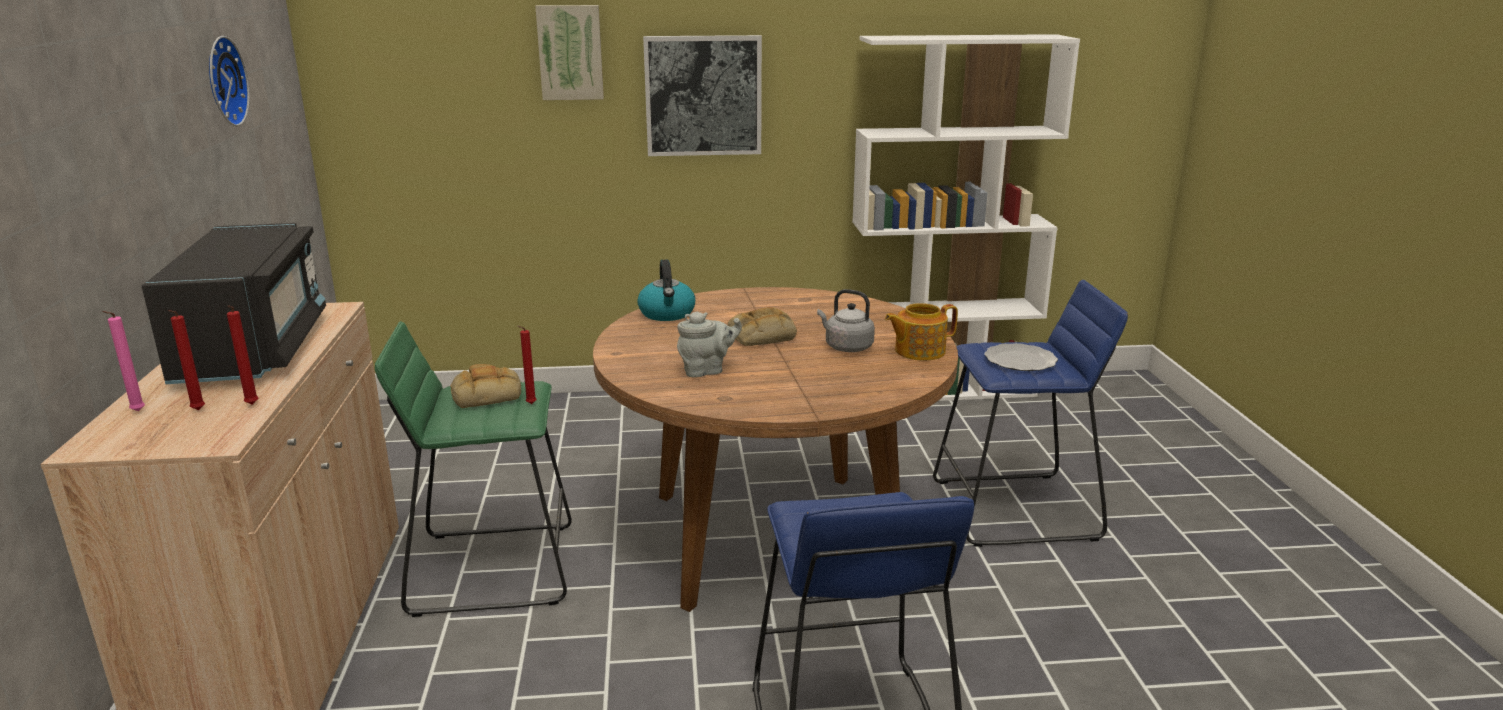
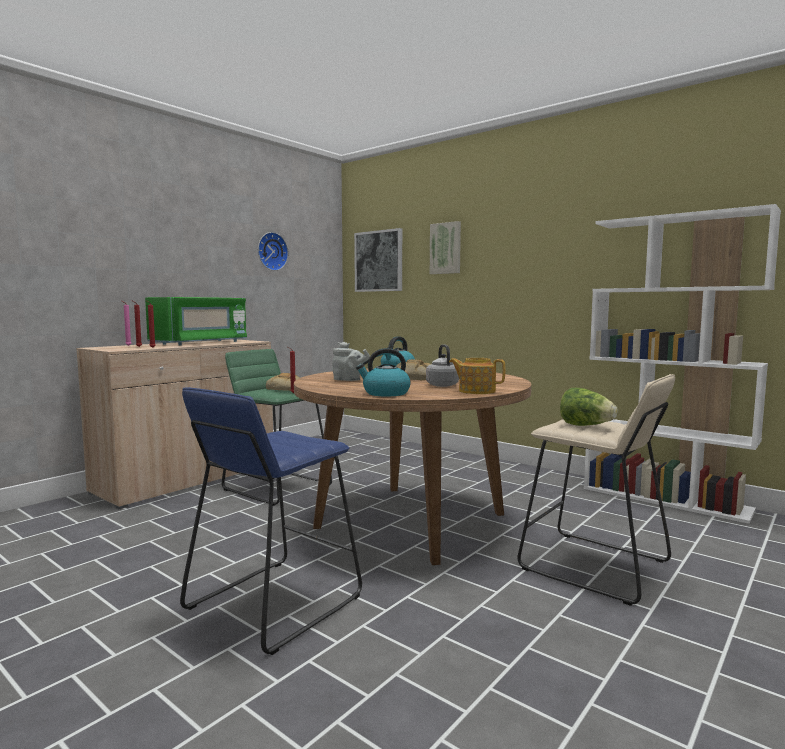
camera: 45 degrees right, 15 degrees down
(254, 348) = (201, 343): black microwave -> green microwave
(703, 95) = (511, 270): picture -> picture (379, 261)
(854, 393) = (385, 393): none -> kettle
(1015, 510) = (593, 566): blue stool -> beige stool
(1019, 360) = (585, 426): plate -> lettuce

